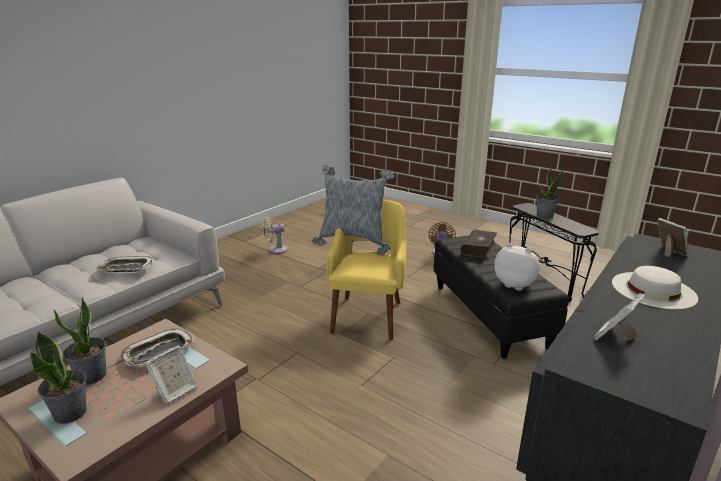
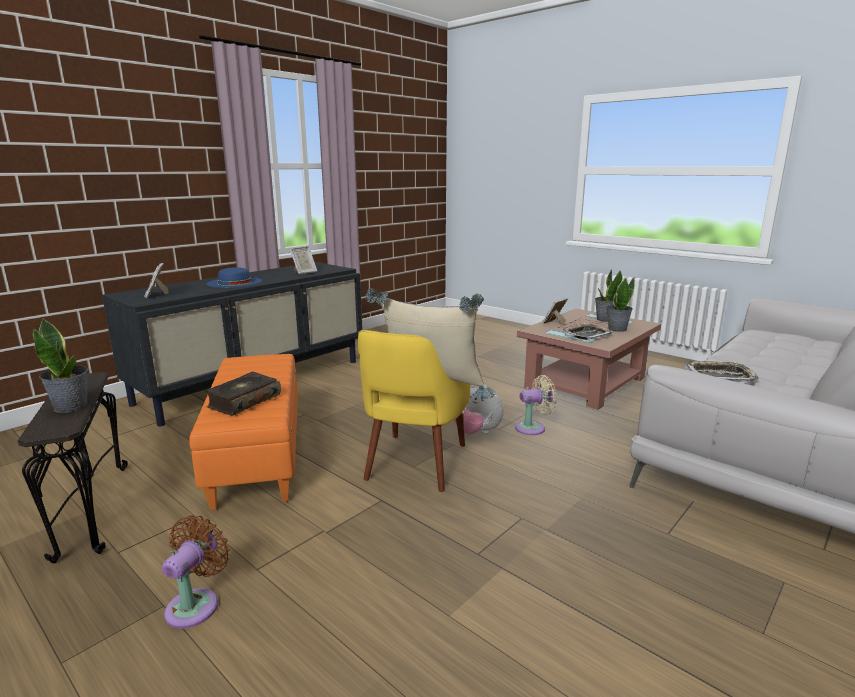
camera: 175 degrees left, 5 degrees down
(275, 250) = (633, 652): beige fan -> beige fan (533, 428)
(487, 316) = (259, 456): black ottoman -> orange ottoman
(515, 285) = (263, 363): plush toy -> plush toy (477, 432)
(653, 290) = (234, 282): white hat -> blue hat

